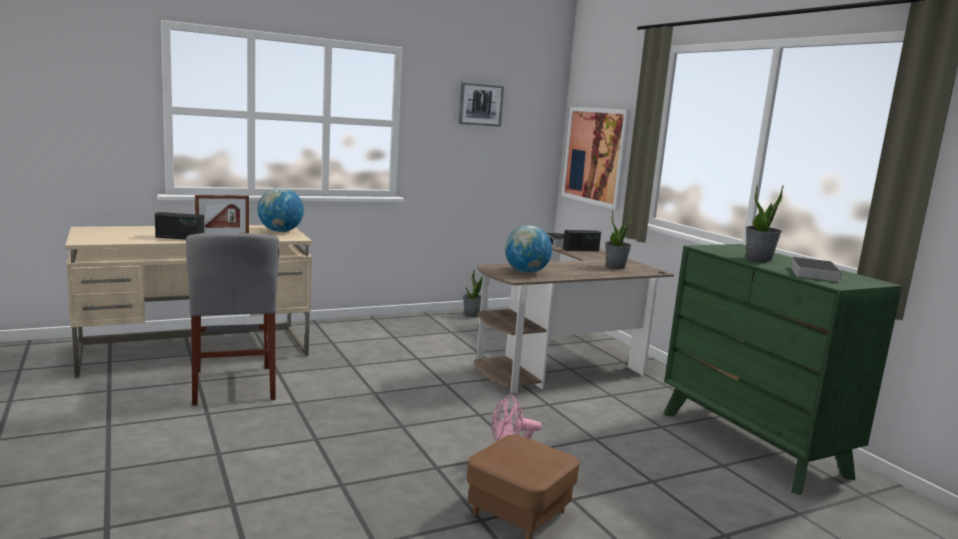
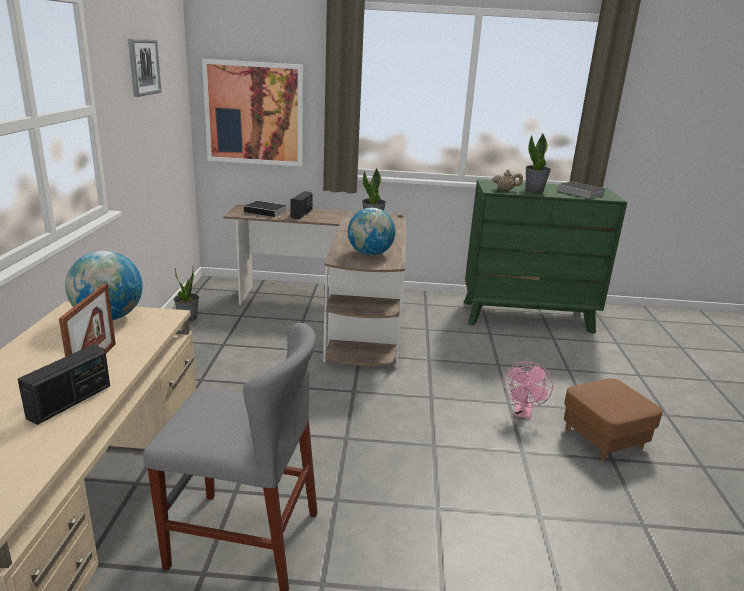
camera: 60 degrees left, 10 degrees up
(720, 251) = (505, 190): none -> beige teapot

